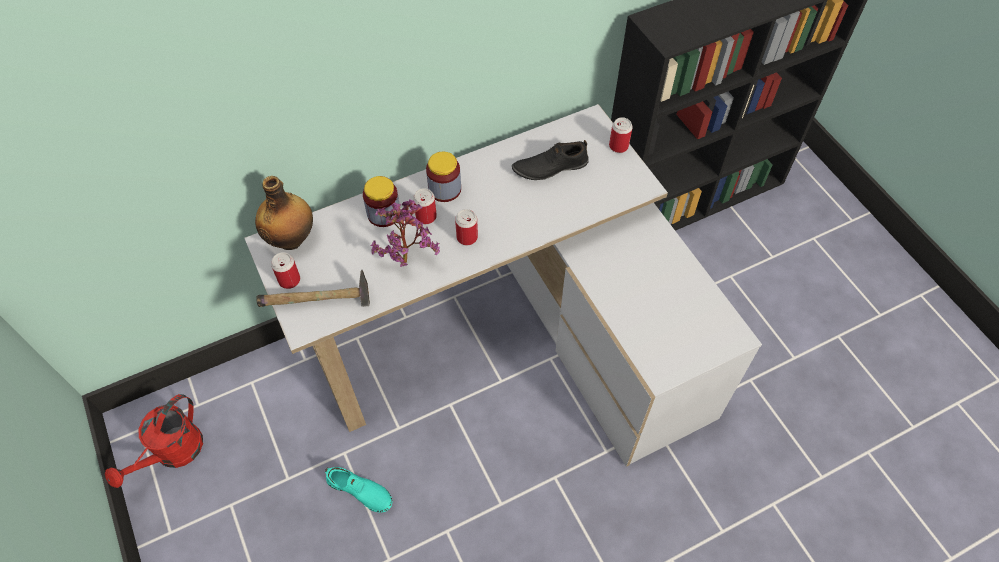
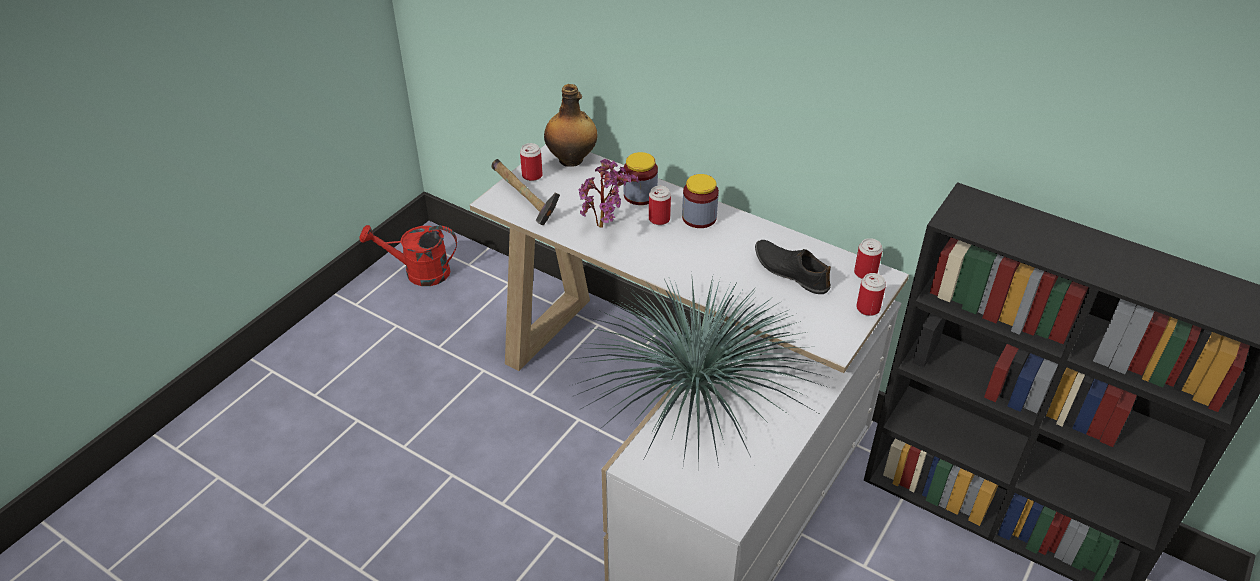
camera: 60 degrees right, 15 degrees down
(360, 492) = (454, 397): turquoise shoe -> none
(467, 237) = (659, 251): can -> can (865, 273)
(602, 294) = (694, 386): none -> potted plant

